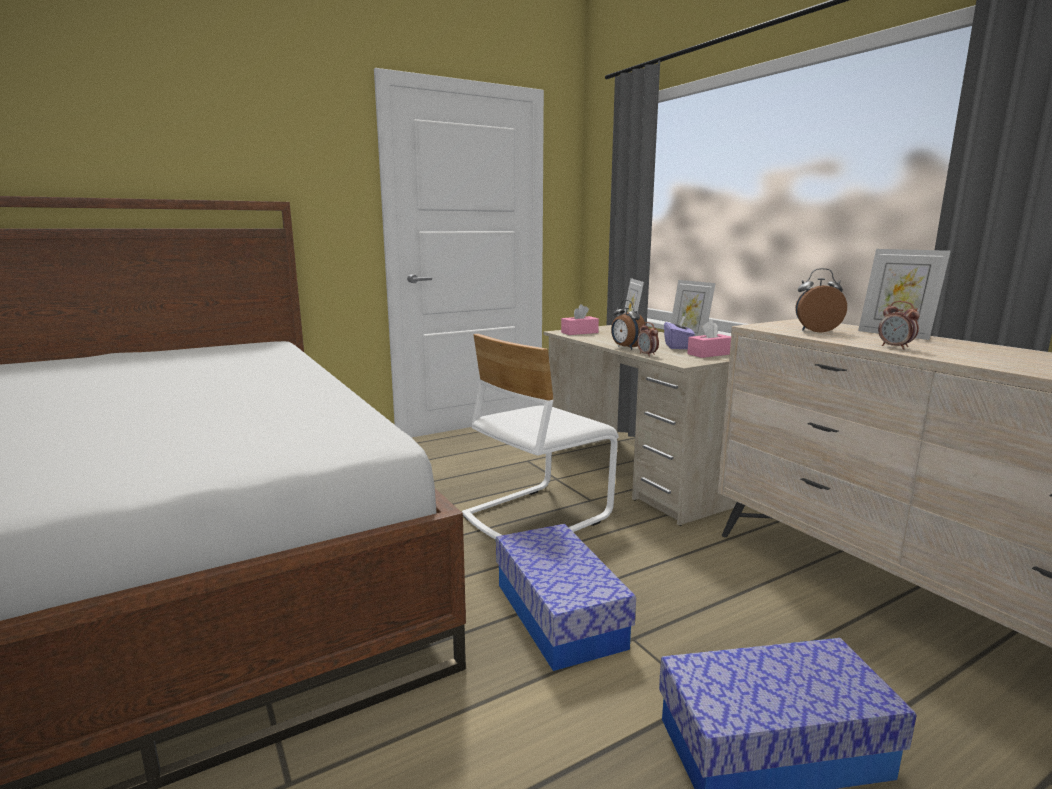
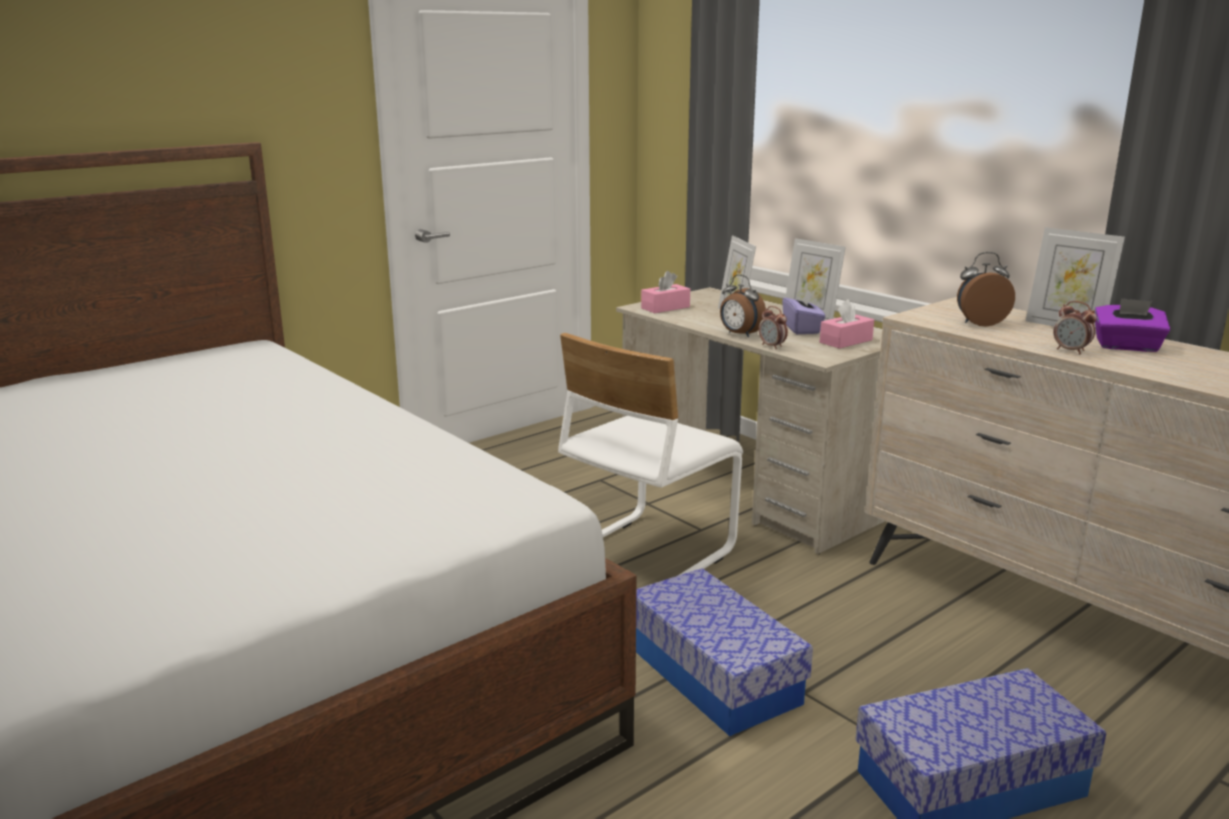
camera: 10 degrees left, 5 degrees up
(951, 346) = (1126, 347): none -> purple tissue box

